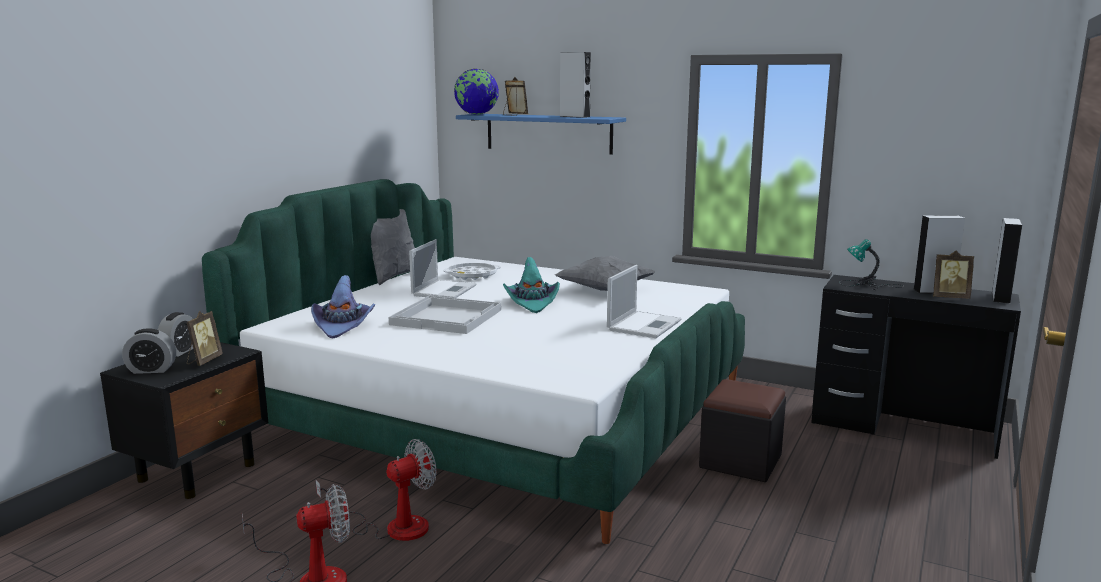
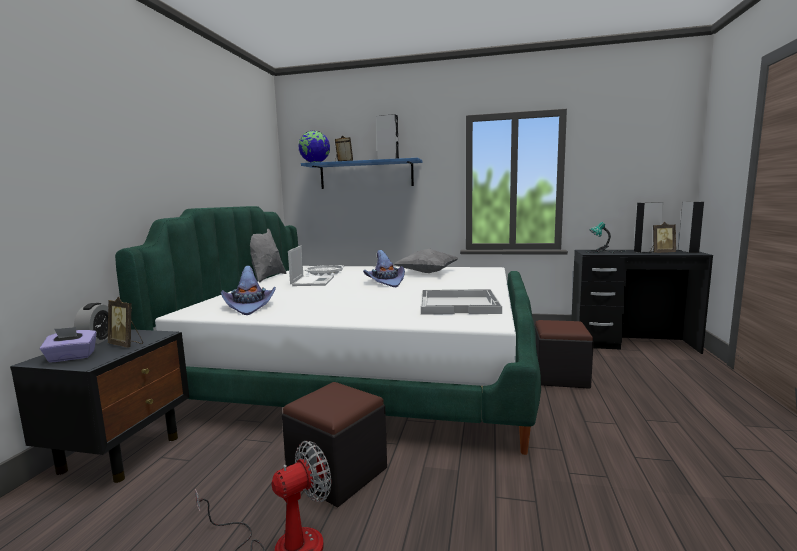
camera: 15 degrees left, 5 degrees down
(151, 370) = (71, 357): alarm clock -> purple tissue box
(204, 361) = (127, 344): picture frame -> picture frame turned 120 degrees clockwise
(393, 527) = (337, 473): fan -> black ottoman
(448, 317) = (332, 295): white tray -> white tray (459, 304)
(532, 303) = (385, 282): turquoise hat -> purple hat
(644, 325) = (480, 287): laptop -> none

